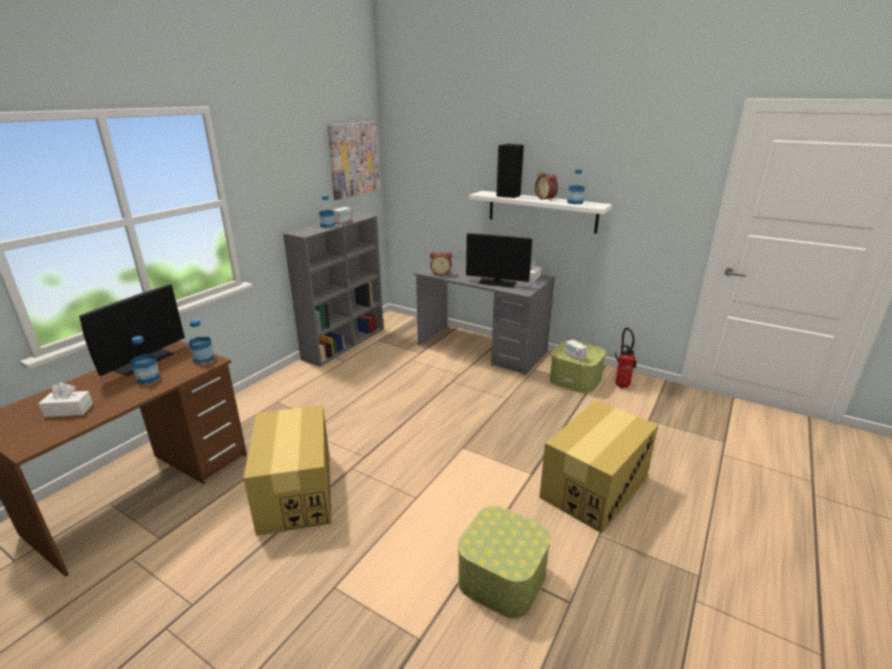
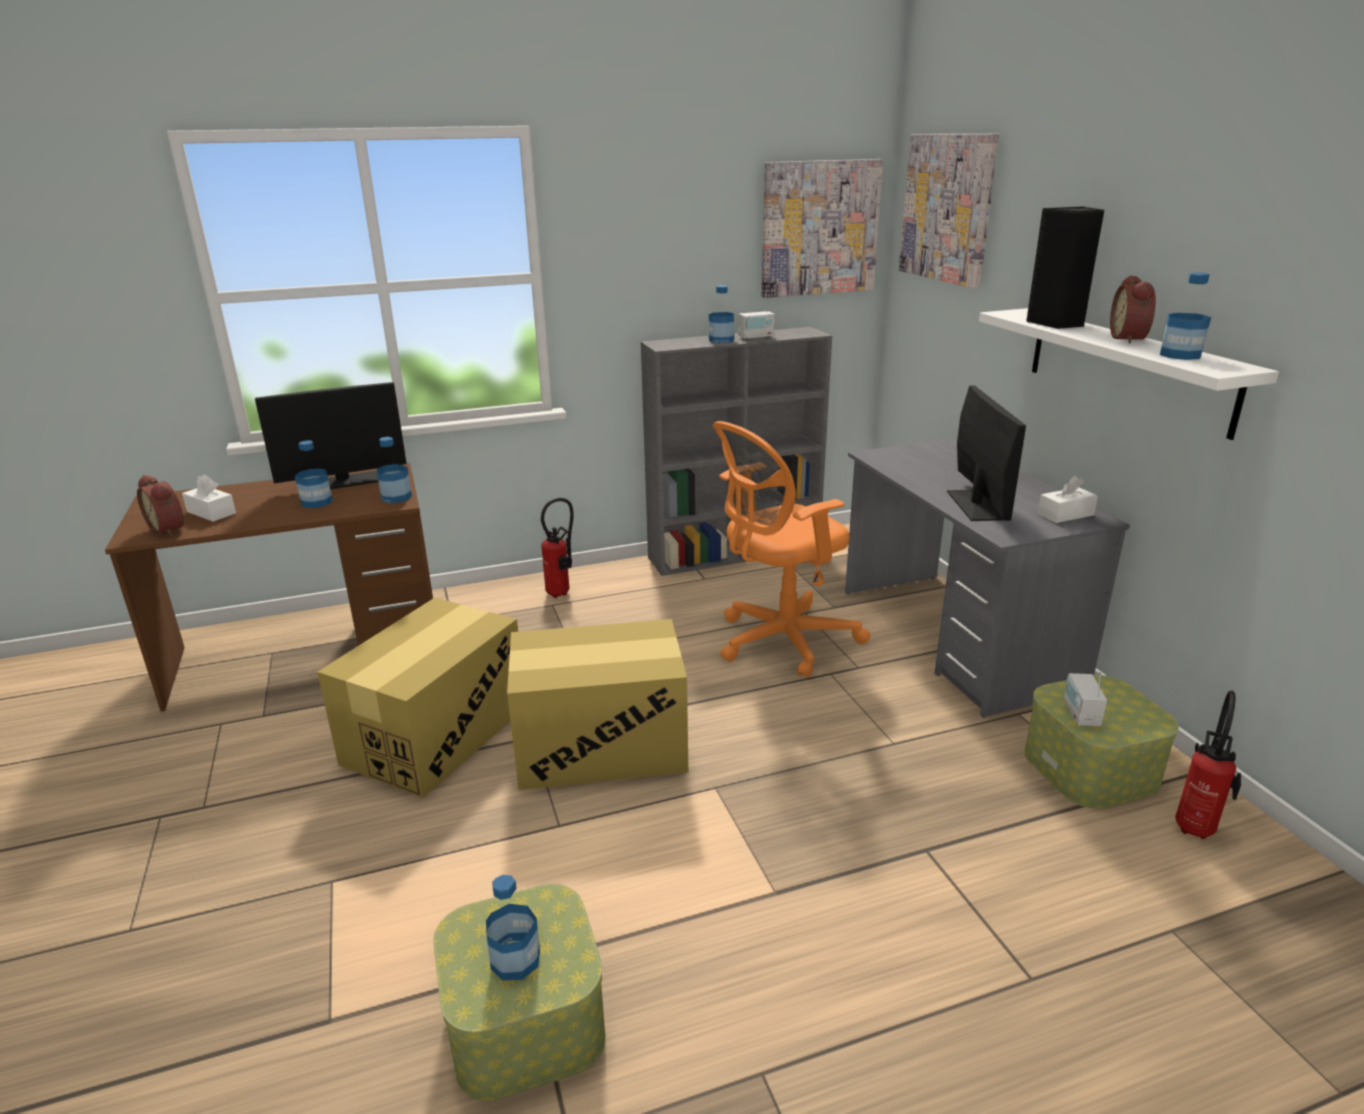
camera: 40 degrees right, 0 degrees up
(274, 394) = (562, 593): none -> fire extinguisher
(415, 376) = (780, 641): none -> orange office chair
(421, 146) = (947, 208): none -> picture
(441, 273) = (893, 464): alarm clock -> alarm clock (170, 529)
(497, 282) = (975, 505): monitor -> monitor turned 150 degrees counterclockwise
(509, 543) = (515, 959): none -> bottle
(594, 487) = (864, 986): cardboard box -> cardboard box (601, 745)

